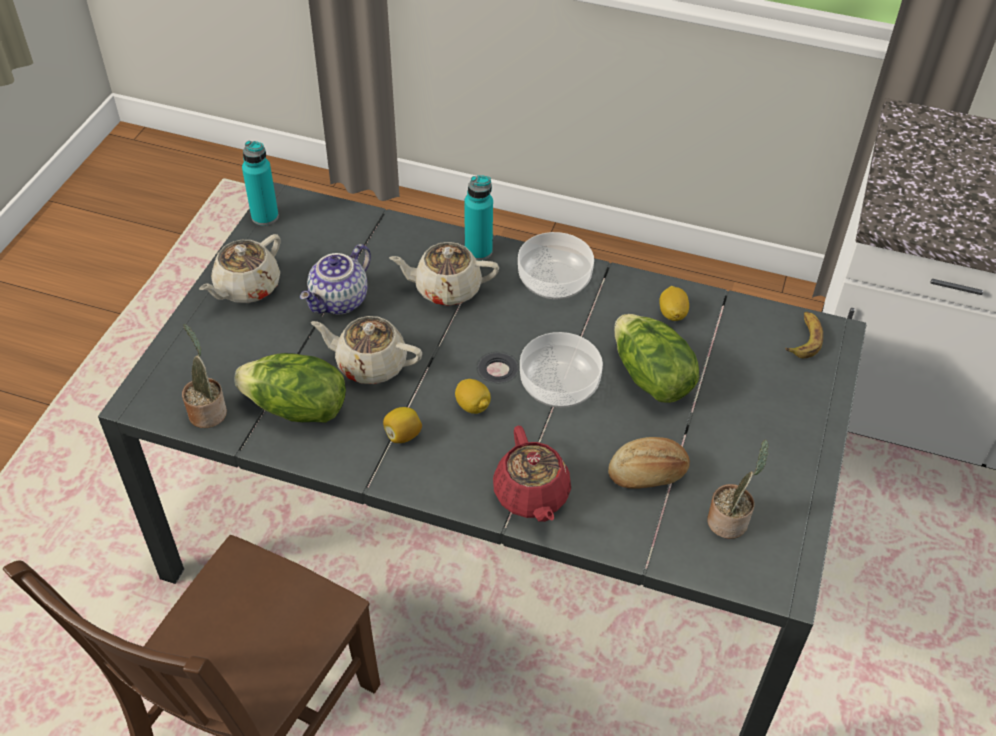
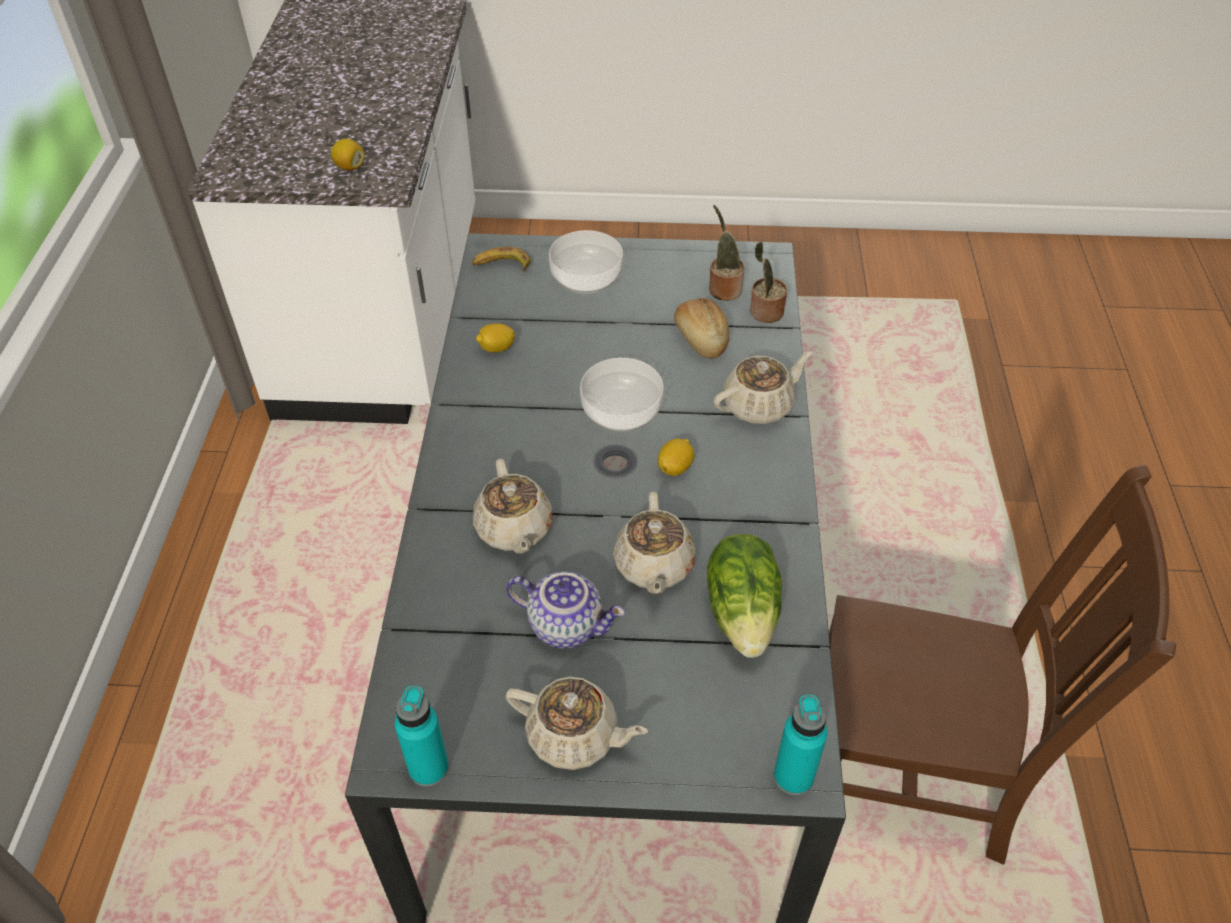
camera: 105 degrees left, 0 degrees up
(207, 411) = (785, 698): potted plant -> potted plant (764, 312)
(403, 435) = (736, 512): lemon -> lemon (350, 167)
(478, 251) = (442, 515): turquoise bottle -> turquoise bottle (793, 776)
(531, 495) = (759, 405): red teapot -> beige teapot
(554, 281) = (475, 441): bowl -> bowl (587, 277)
(650, 378) = (587, 352): lettuce -> none

